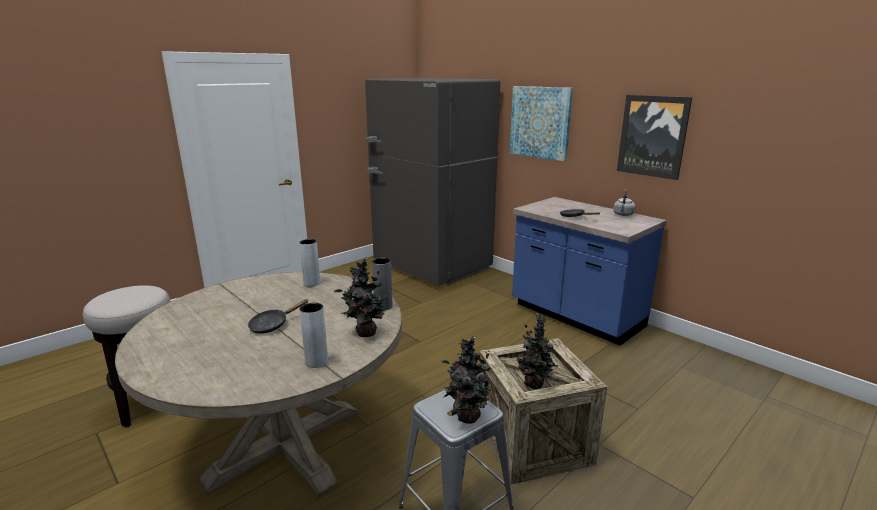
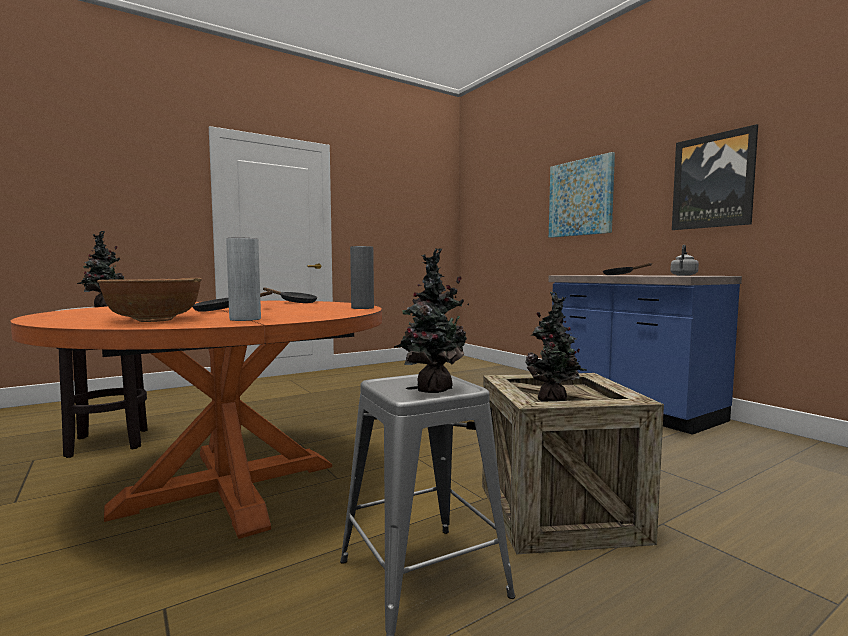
camera: 10 degrees right, 15 degrees down
(245, 370) = (153, 320): none -> brown bowl
(286, 444) = (229, 486): beige dining table -> orange dining table
(312, 283) = (295, 302): grey vase -> black frying pan
(364, 333) = (324, 313): potted plant -> potted plant (103, 307)
(431, 266) = (463, 368): grey fridge -> none

